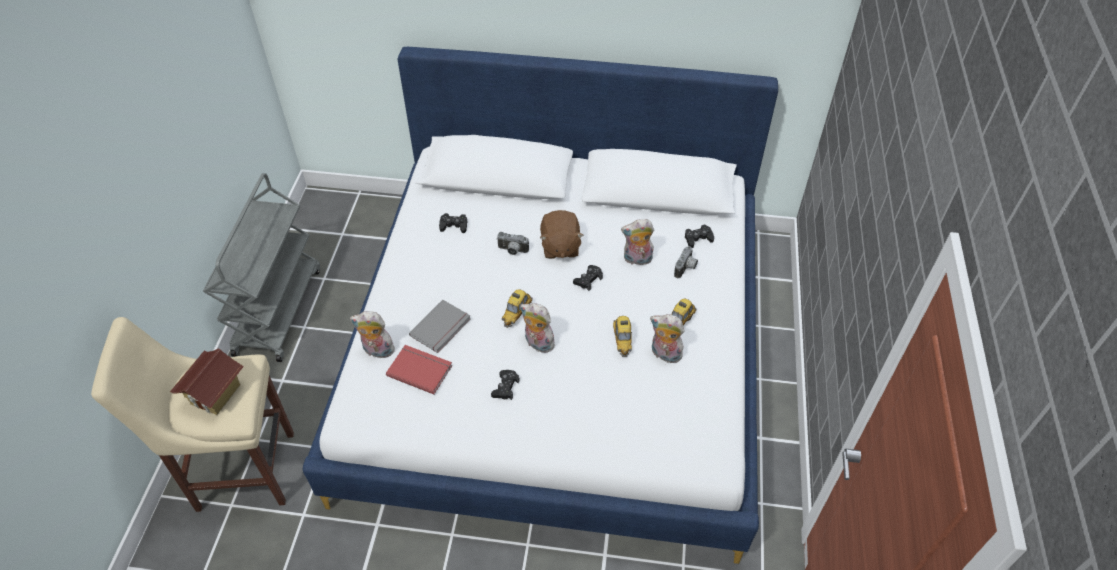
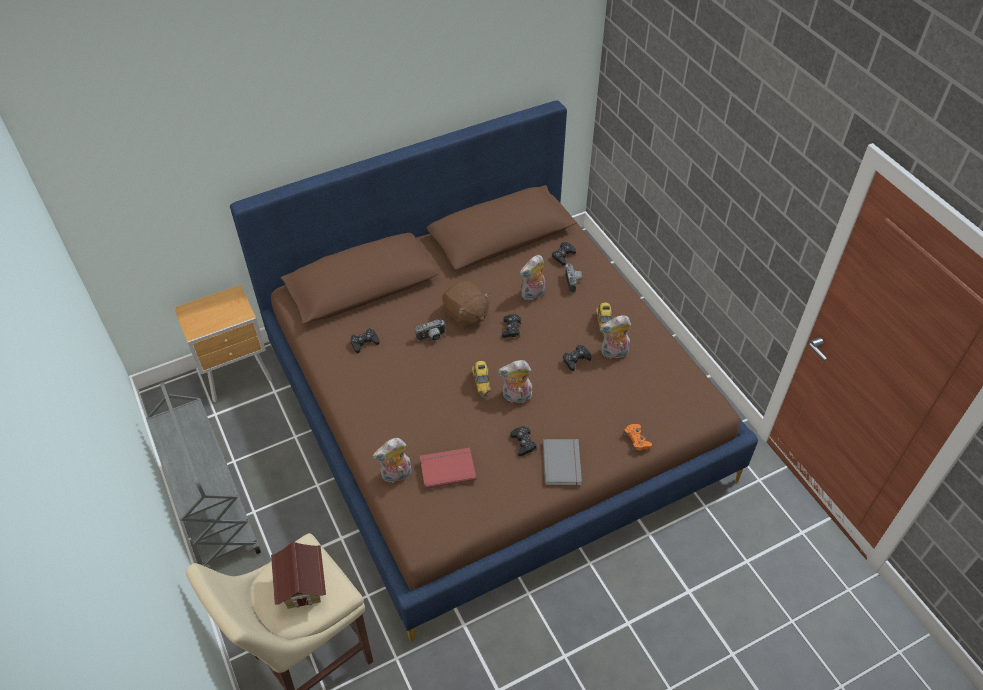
camera: 35 degrees left, 0 degrees up
(383, 213) = (238, 376): none -> brown nightstand
(442, 328) = (434, 427): grey book -> grey book (563, 463)
(558, 354) = (491, 410): white bed -> brown bed
(611, 448) = (637, 440): none -> orange game controller
(622, 340) = (576, 359): toy car -> black game controller

